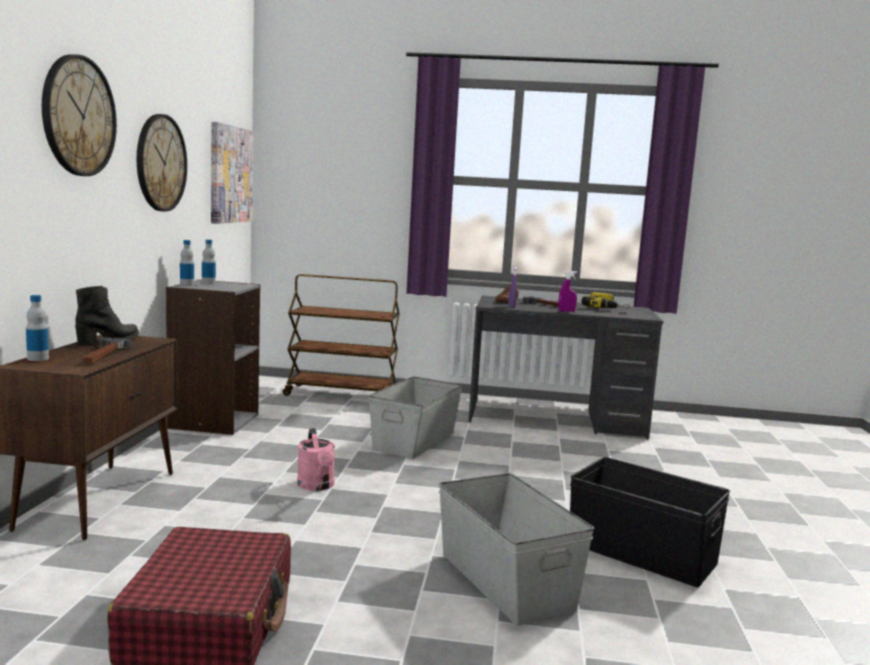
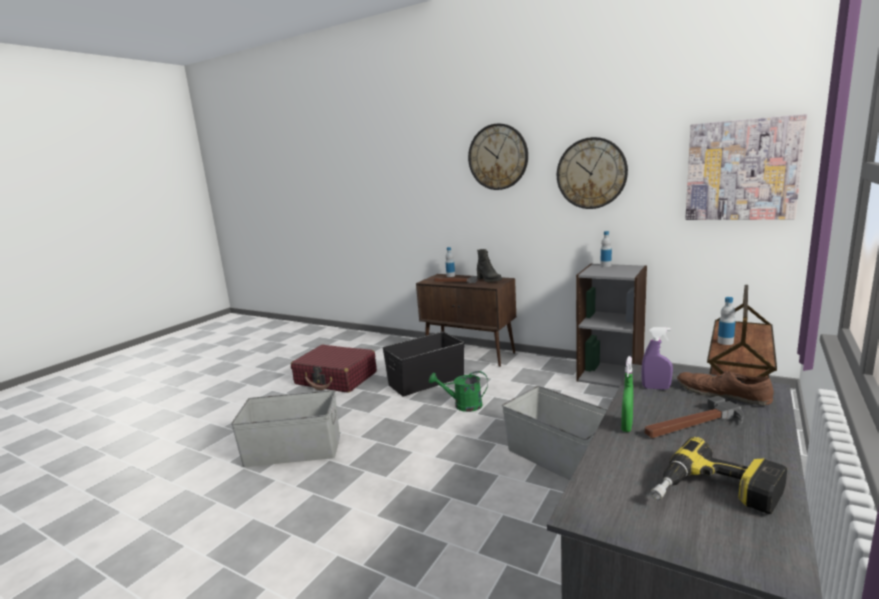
camera: 115 degrees right, 5 degrees up
(208, 283) = (622, 268): bottle -> bottle (725, 342)
(317, 486) = (463, 405): pink watering can -> green watering can
(566, 311) = (627, 426): purple spray bottle -> green spray bottle
(641, 552) = (263, 523): black storage box -> black storage box (427, 381)

